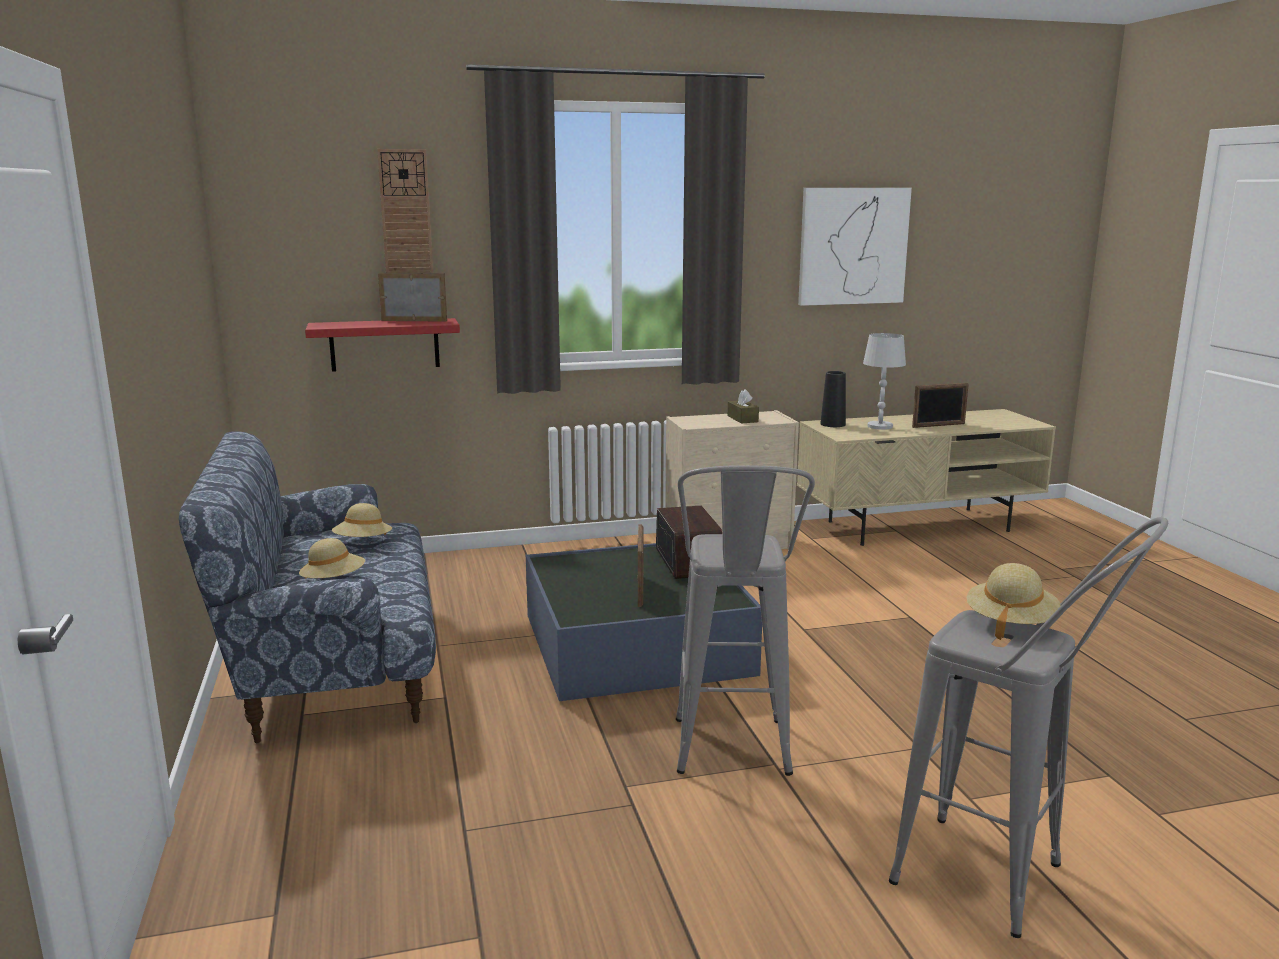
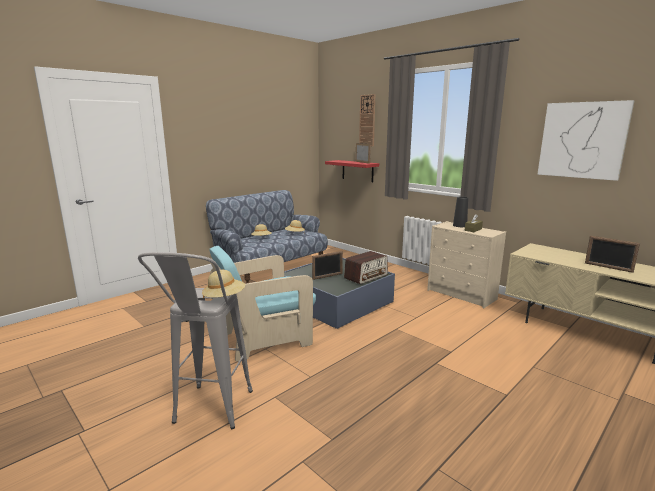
camera: 60 degrees right, 0 degrees up
(732, 759) = (265, 338): grey stool -> turquoise armchair
(832, 424) = (541, 248): black vase -> black vase (459, 225)
(879, 426) = (565, 256): white table lamp -> none

